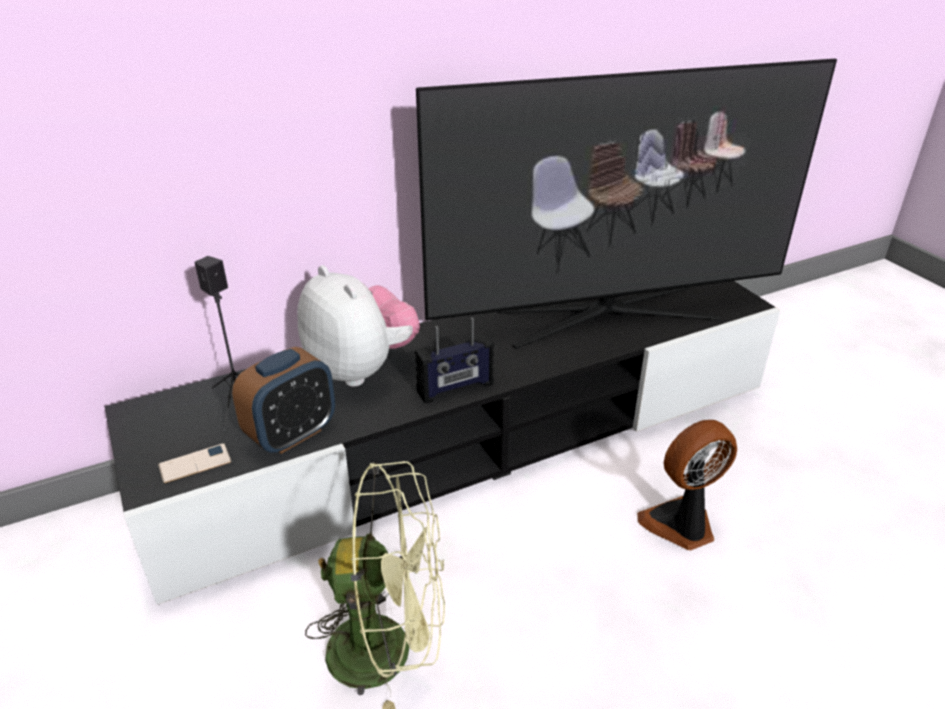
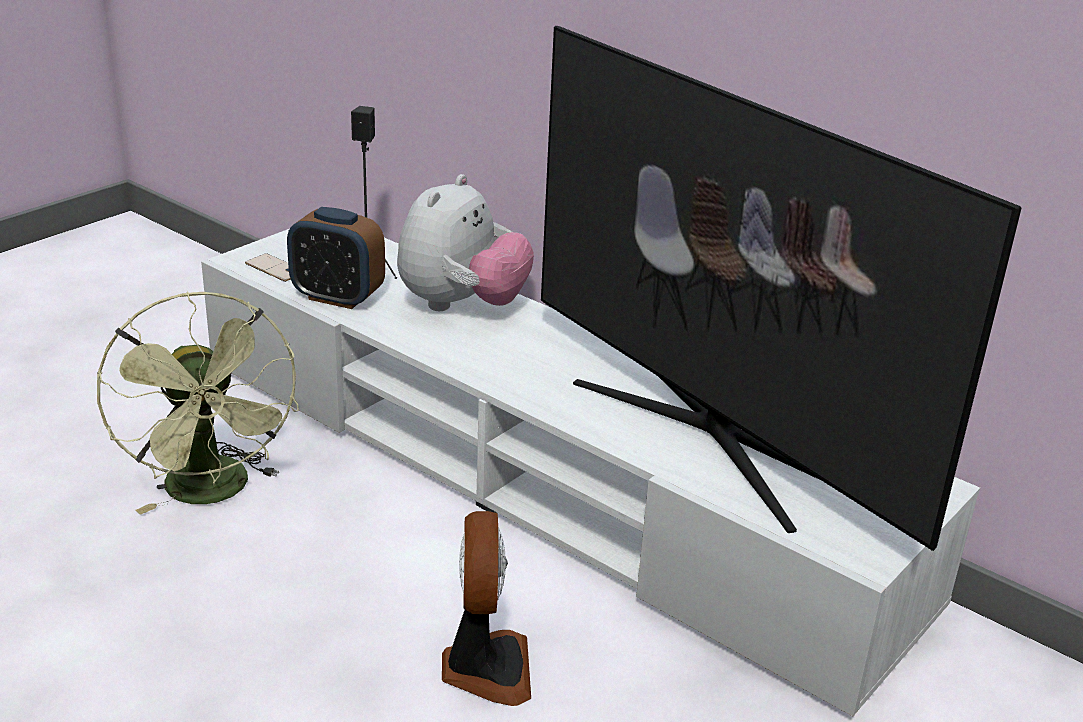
camera: 65 degrees right, 5 degrees down
(455, 388) = (466, 362): radio -> none
(473, 438) = (537, 476): black tv stand -> white tv stand
(681, 525) = (485, 668): fan -> fan turned 45 degrees clockwise

